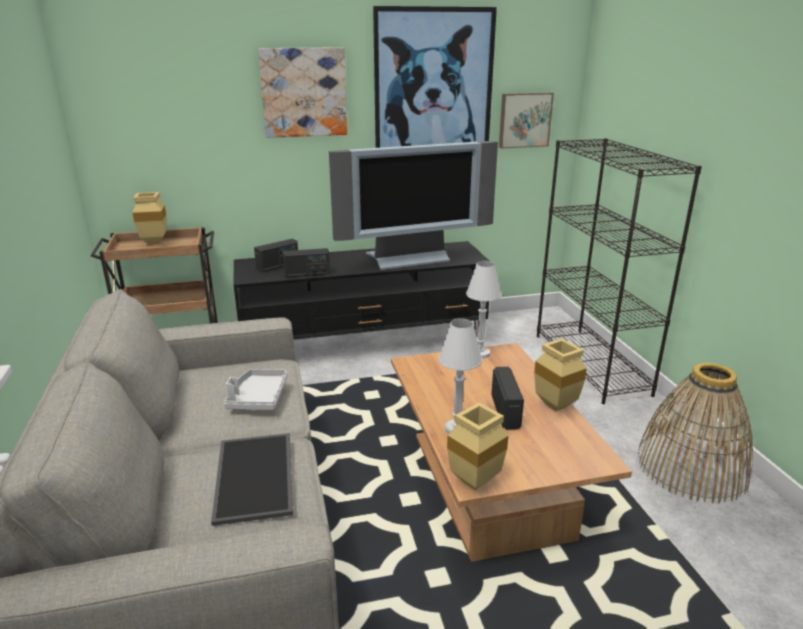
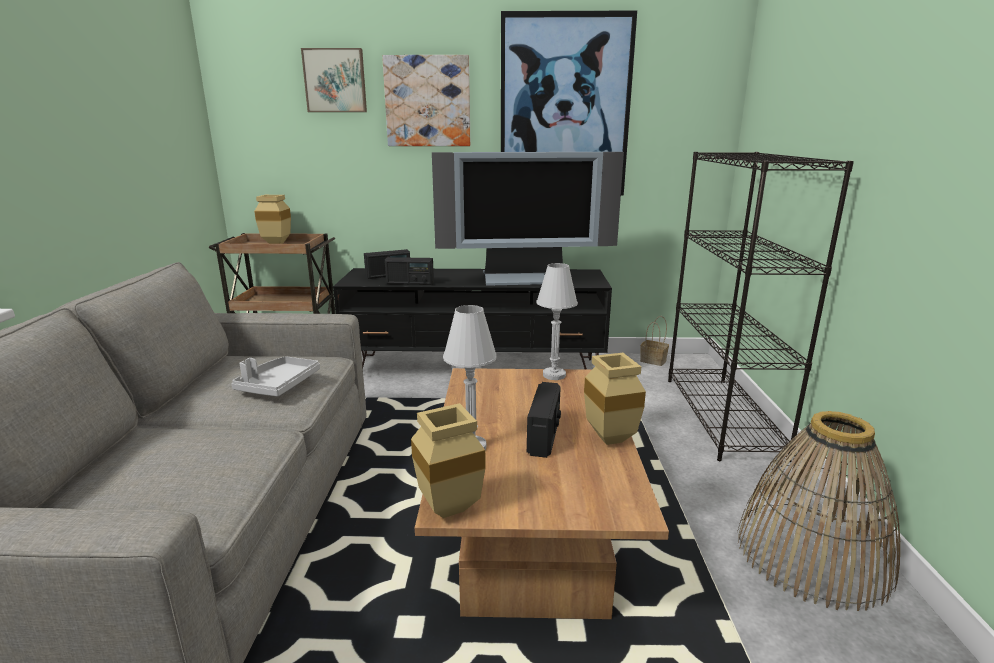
camera: 15 degrees right, 5 degrees down
(256, 477) = (204, 459): tray -> none
(517, 317) = (654, 360): none -> basket
(524, 120) = (669, 138): picture -> picture (335, 81)

